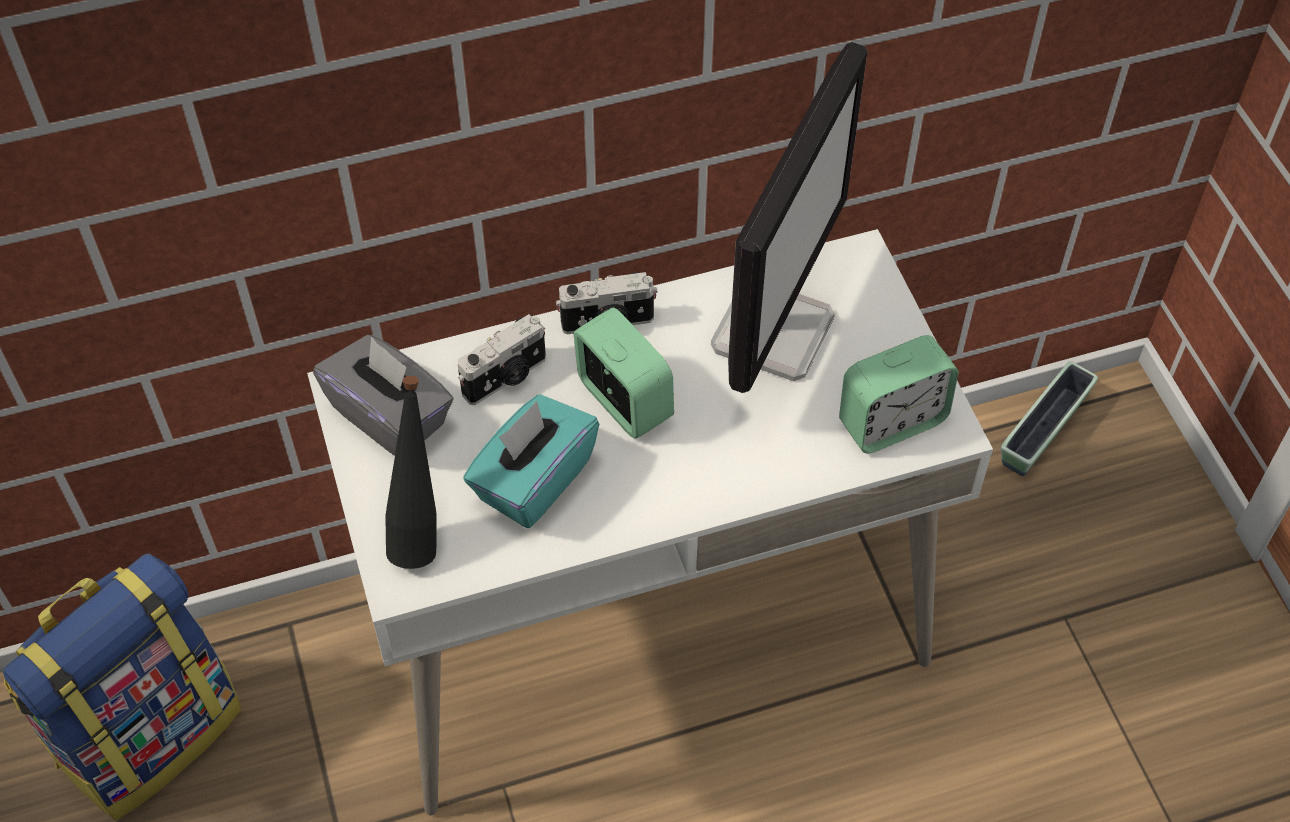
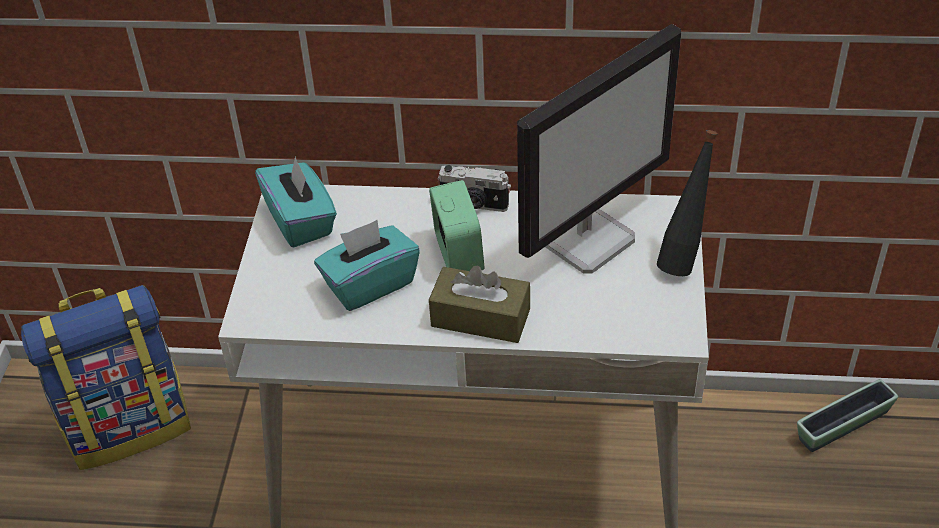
camera: 25 degrees right, 10 degrees down
(390, 416) = (301, 221): grey tissue box -> turquoise tissue box
(420, 532) = (278, 293): black bottle -> black bottle (683, 259)
(506, 378) = (388, 219): camera -> none
(699, 483) = (480, 318): none -> brown tissue box
(892, 421) = (641, 318): alarm clock -> none

